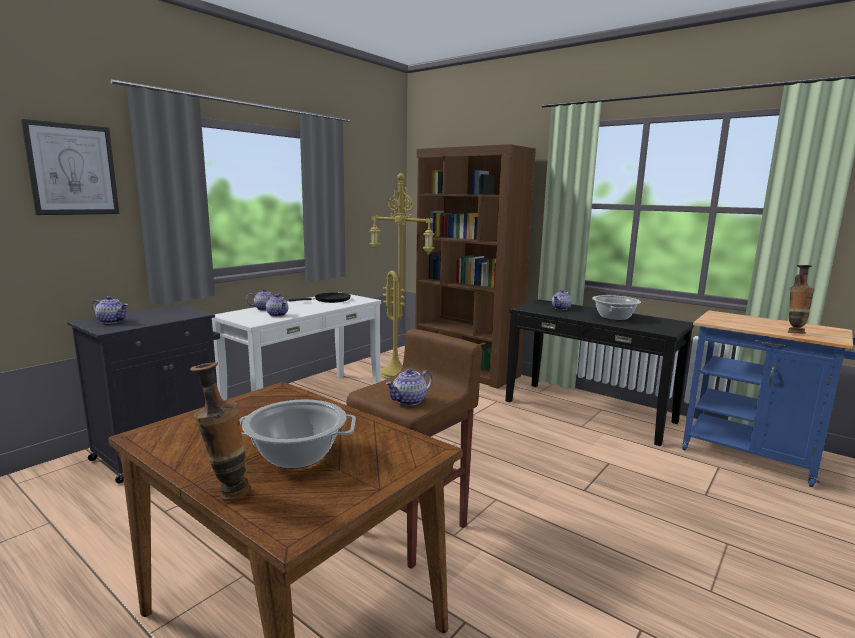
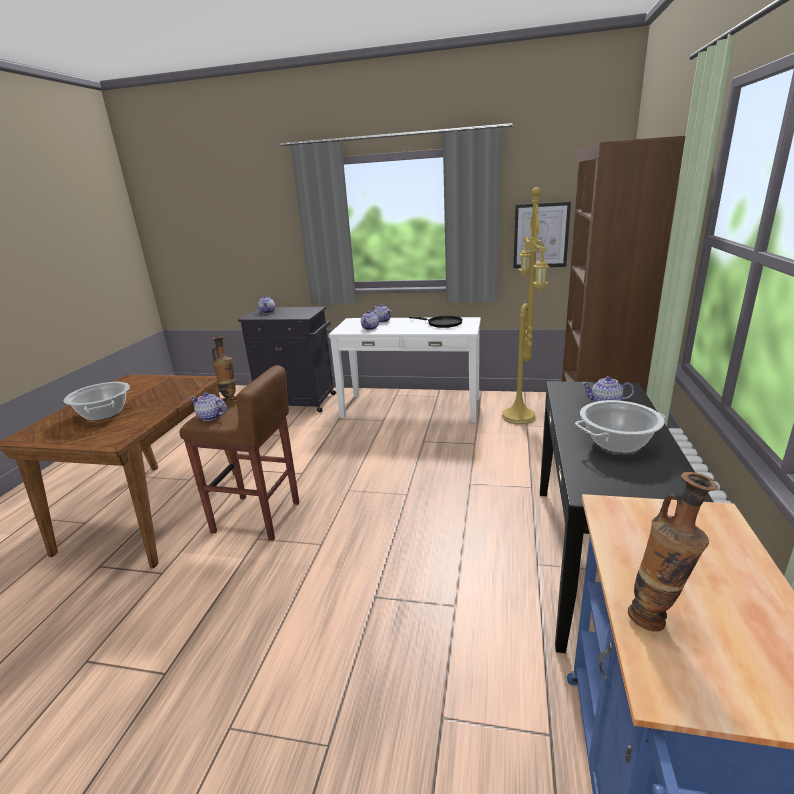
camera: 65 degrees right, 10 degrees up
(72, 169) = (271, 209): picture -> picture (541, 235)
(226, 493) = (60, 414): vase -> vase (231, 401)

